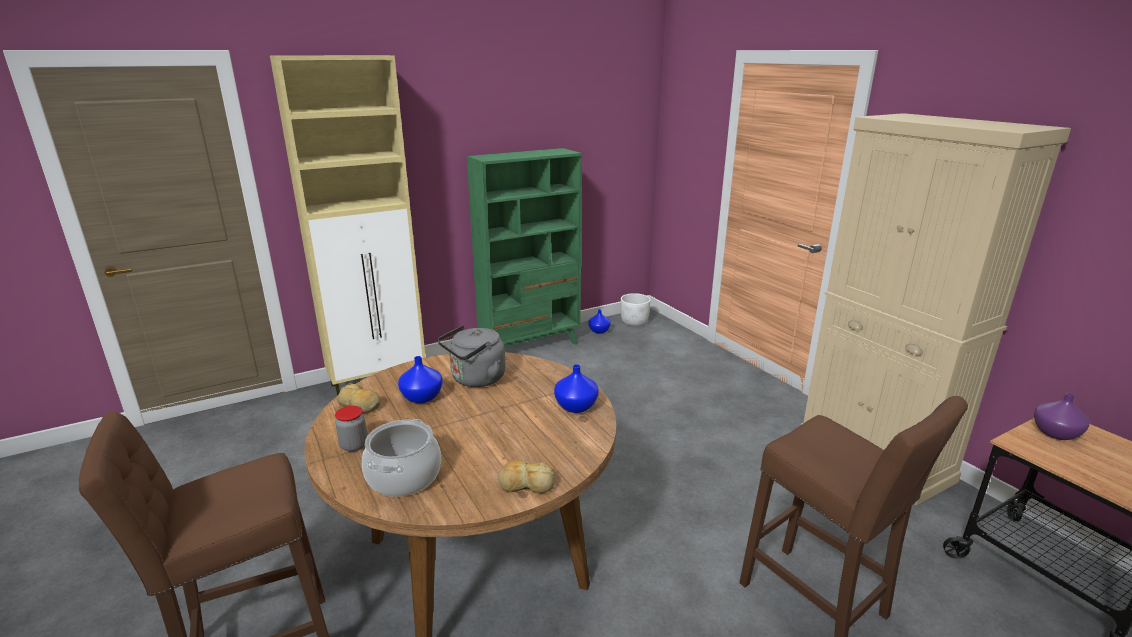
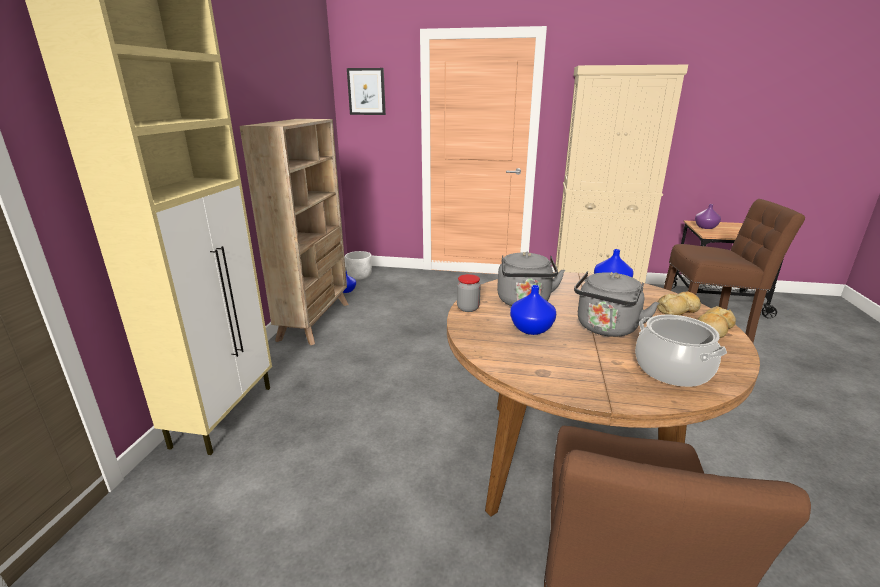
camera: 50 degrees left, 0 degrees up
(354, 445) = (595, 379): jar -> jar (468, 308)
(360, 405) = (513, 358): bread -> bread (678, 310)
(459, 428) = (606, 329): none -> grey kettle
(531, 346) = (315, 321): green bookcase -> beige bookcase
(683, 119) = (366, 91): none -> picture

